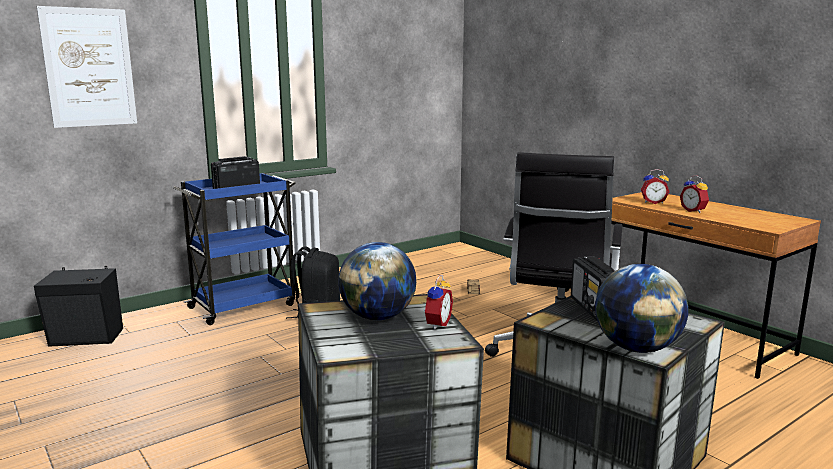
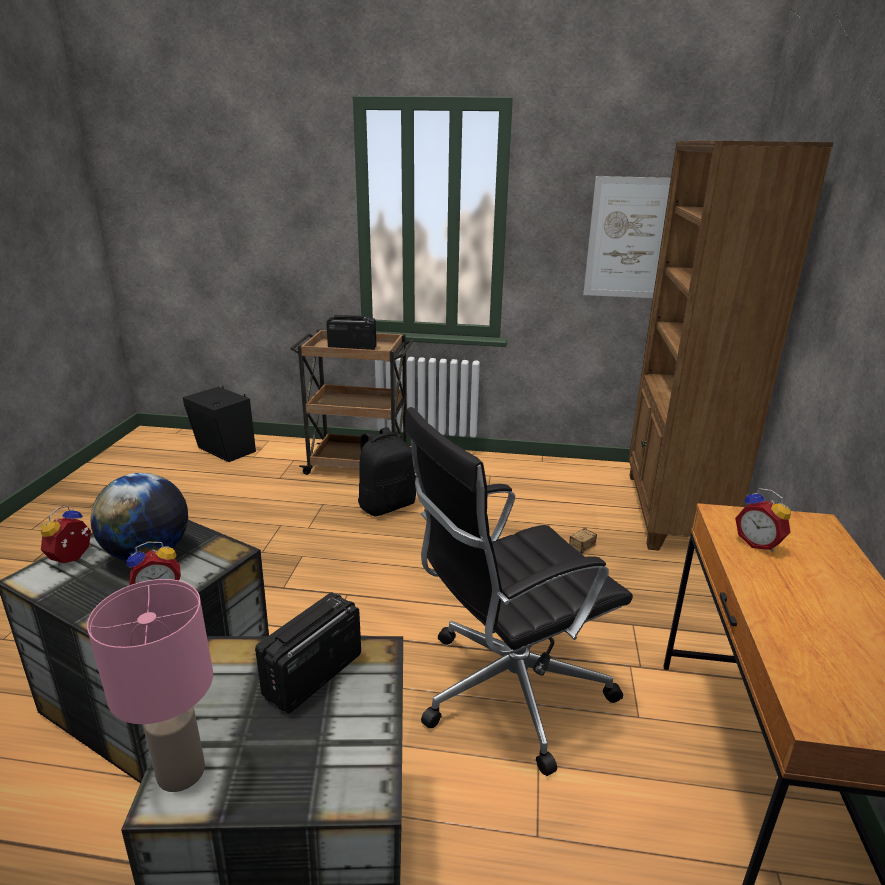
camera: 45 degrees right, 10 degrees up
(89, 67) = (254, 208): picture -> picture (629, 238)
(244, 306) = (359, 465): blue cart -> brown cart
(486, 263) = (672, 512): none -> brown bookcase
(636, 348) = (182, 770): globe -> pink table lamp
(694, 211) = (781, 595): alarm clock -> alarm clock (73, 559)

